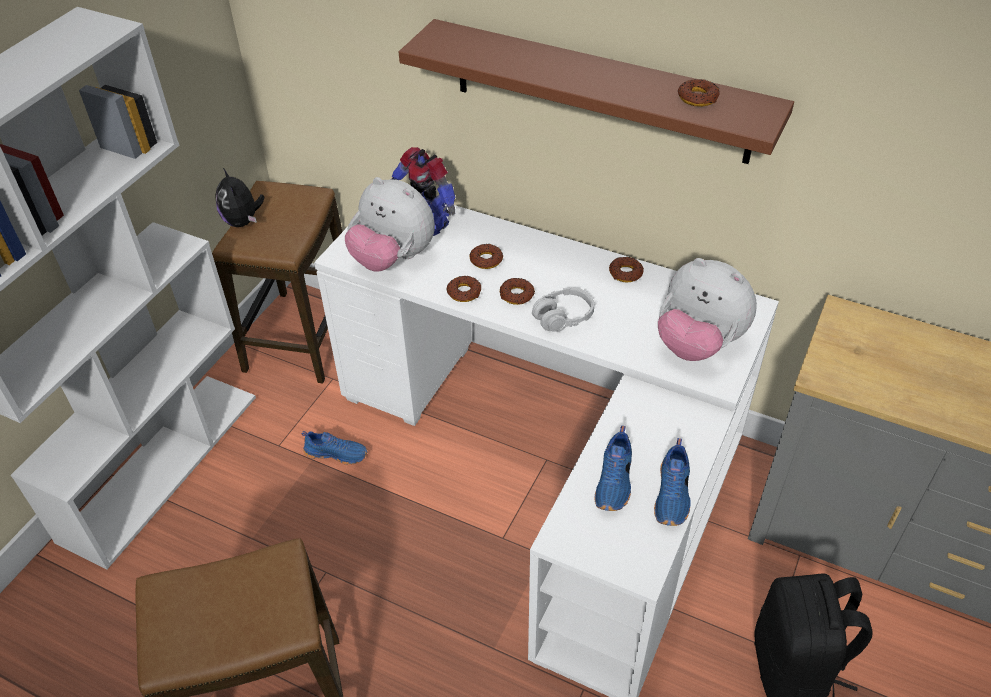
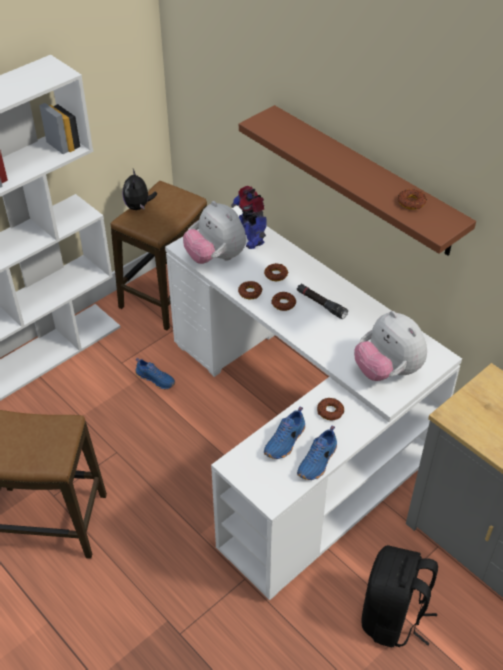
camera: 20 degrees right, 0 degrees up
(563, 317) = (306, 327): grey headphones -> none
(566, 282) = (321, 304): none -> black flashlight
(625, 273) = (365, 309): donut -> donut (330, 411)

